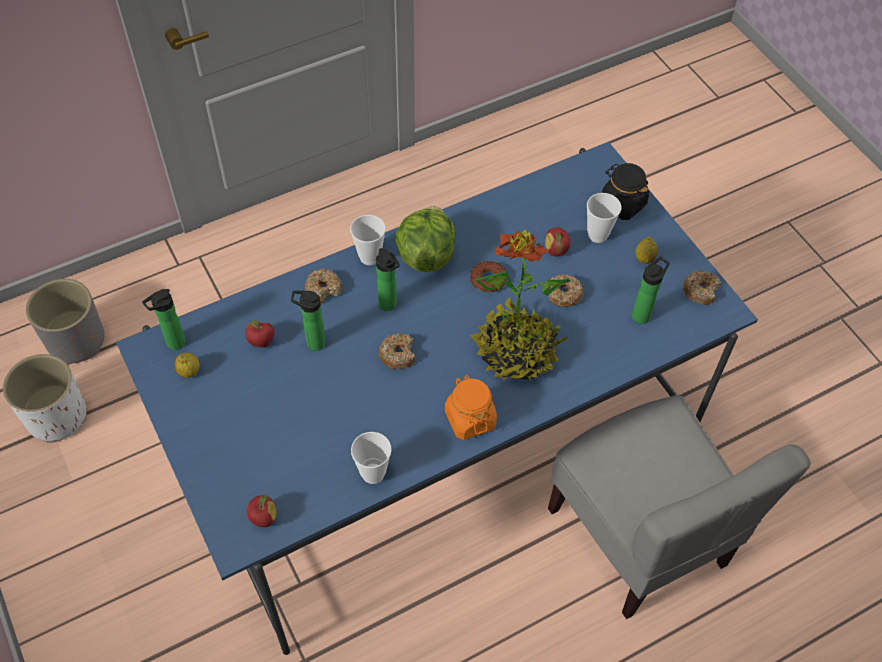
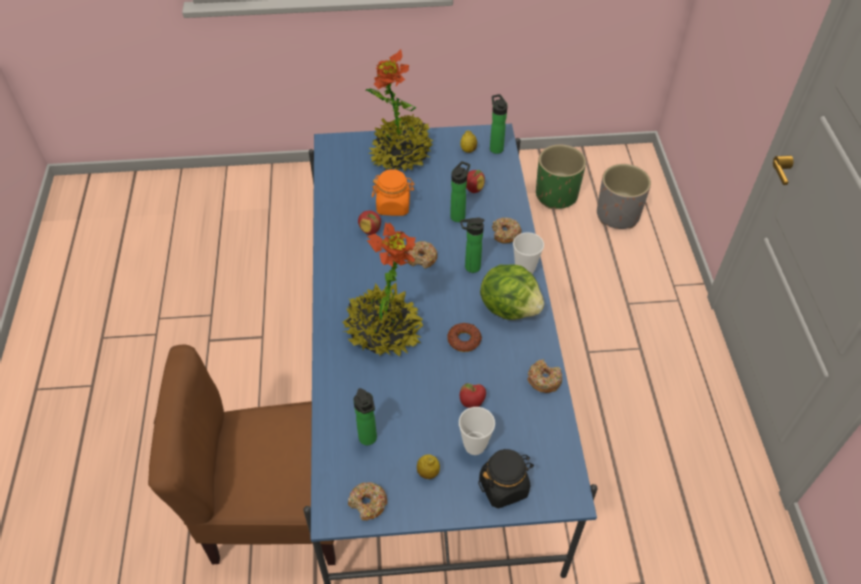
camera: 115 degrees right, 5 degrees down
(56, 416) = (556, 195): white planter -> green planter
(225, 445) = (401, 154): none -> potted plant
(263, 518) = (338, 159): apple -> apple (370, 230)
(373, 473) = (335, 216): cup -> none
(469, 419) = (343, 281): orange jar -> orange jar (393, 205)
(564, 294) = (421, 388): donut -> donut (544, 380)
(640, 536) = (276, 510): grey chair -> brown chair

